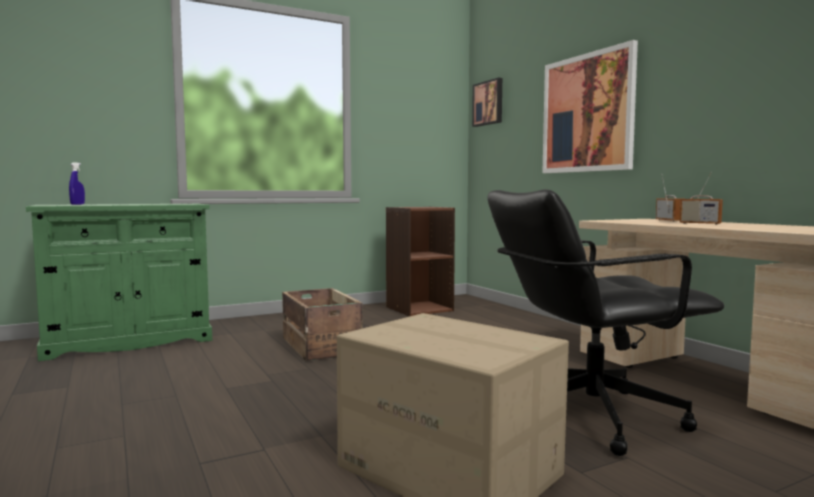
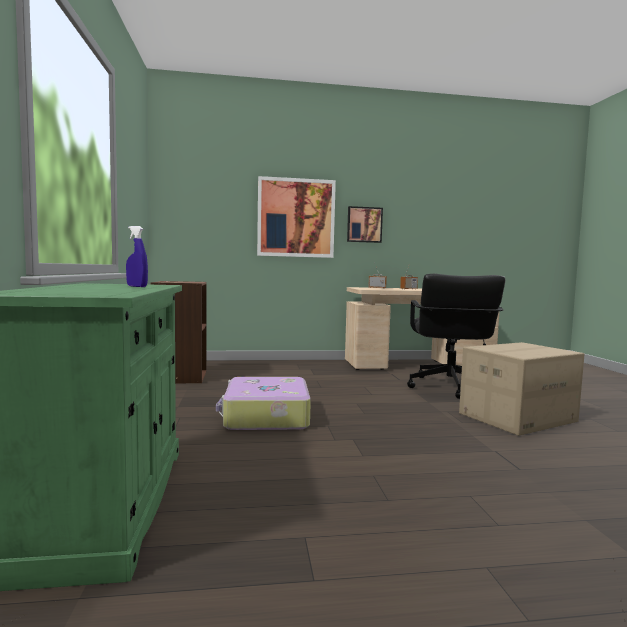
camera: 70 degrees left, 0 degrees up
(77, 204) = (58, 291): blue spray bottle -> blue spray bottle (137, 286)
(320, 346) = (265, 416): crate -> suitcase
(489, 103) = (183, 190): picture -> picture (364, 225)

